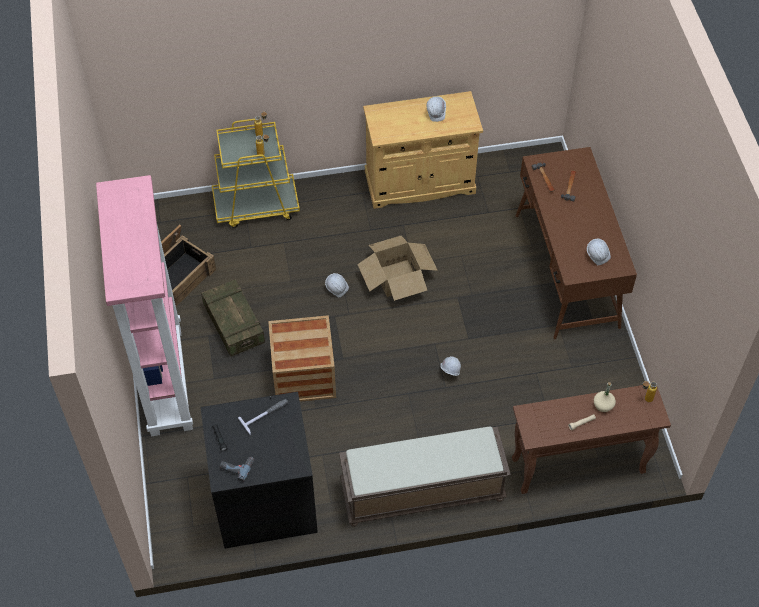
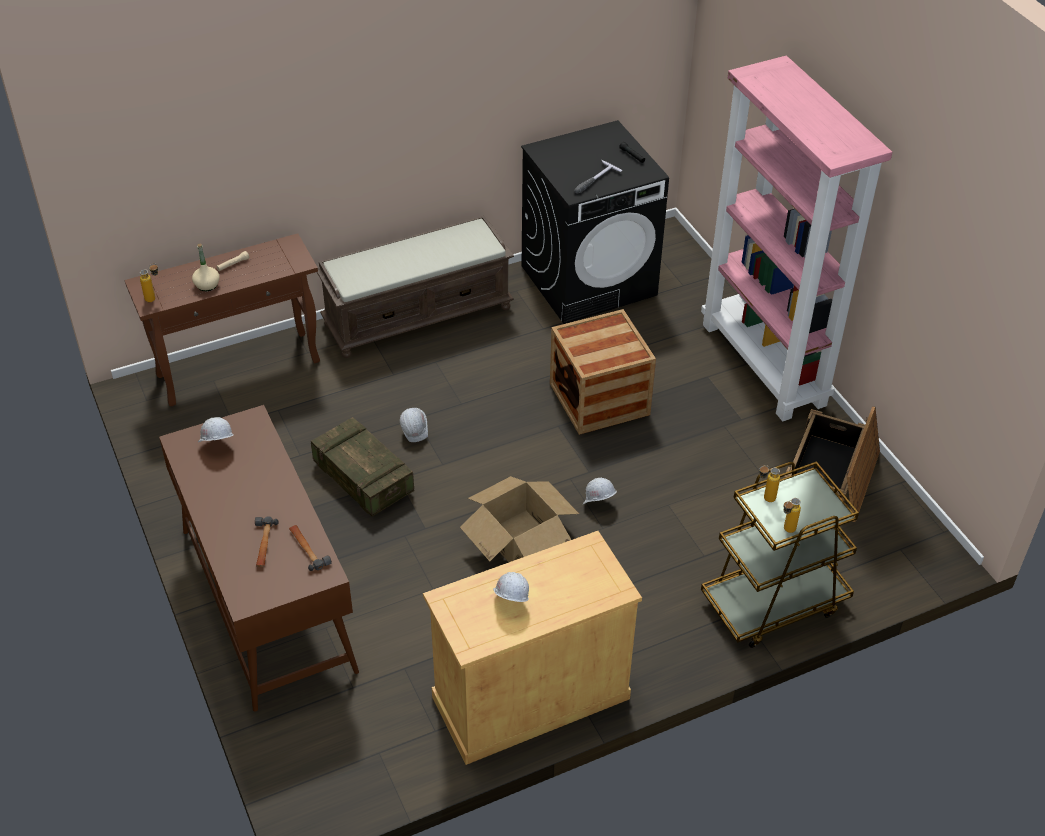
camera: 165 degrees right, 10 degrees down
(234, 325) = (715, 437): crate -> crate (363, 479)
(237, 466) = (602, 140): power drill -> none
(256, 206) = (773, 602): yellow cart -> brown cart

